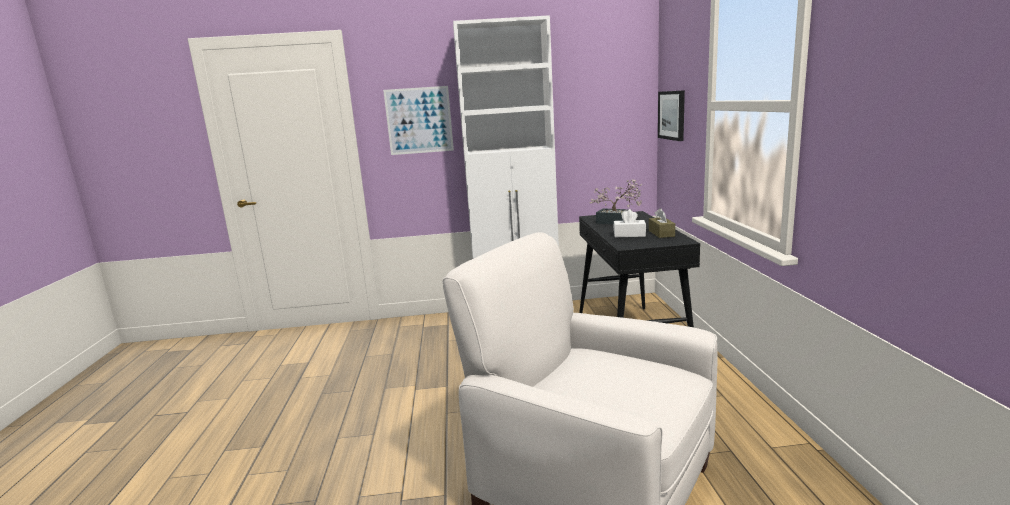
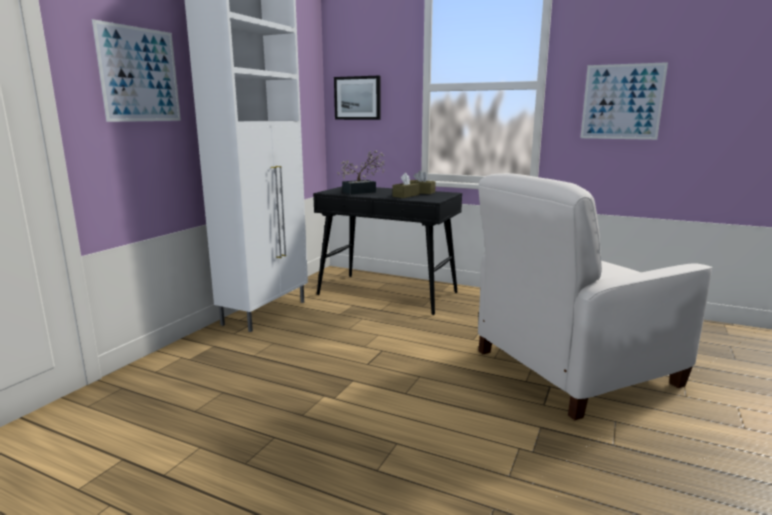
camera: 60 degrees left, 0 degrees up
(629, 235) = (406, 195): white tissue box -> brown tissue box
(879, 140) = (622, 102): none -> picture

